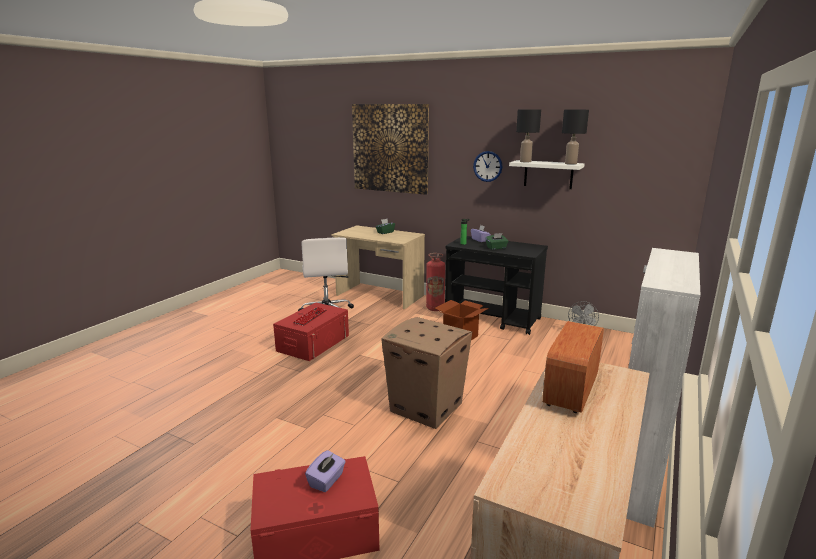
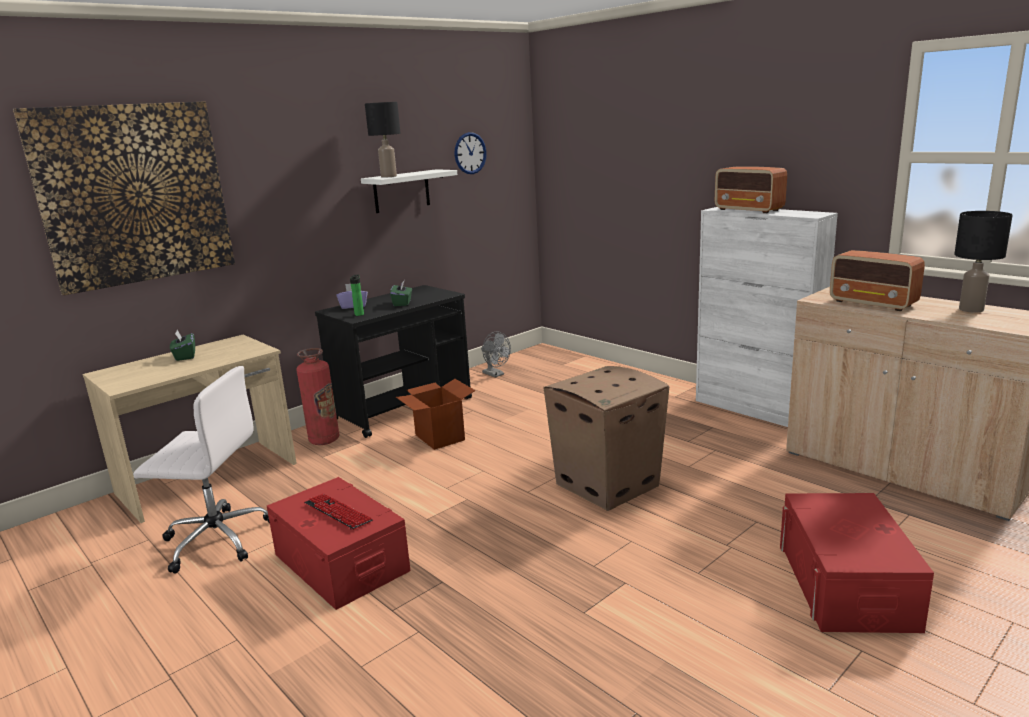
camera: 70 degrees left, 0 degrees up
(326, 480) = (836, 518): purple tissue box -> none
(487, 166) = (323, 195): wall clock -> wall clock (470, 153)
(570, 164) = (436, 170): black table lamp -> black table lamp (970, 309)
(672, 261) = (749, 210): none -> radio

